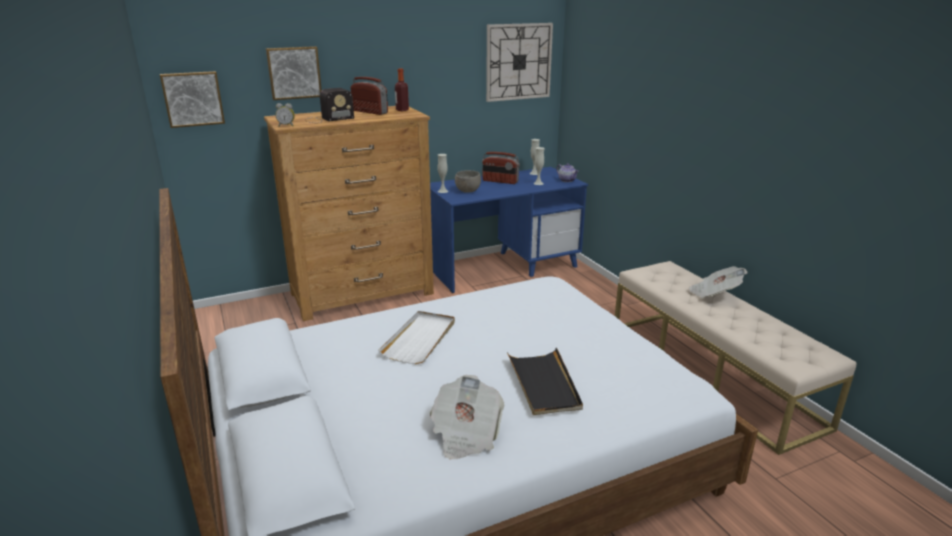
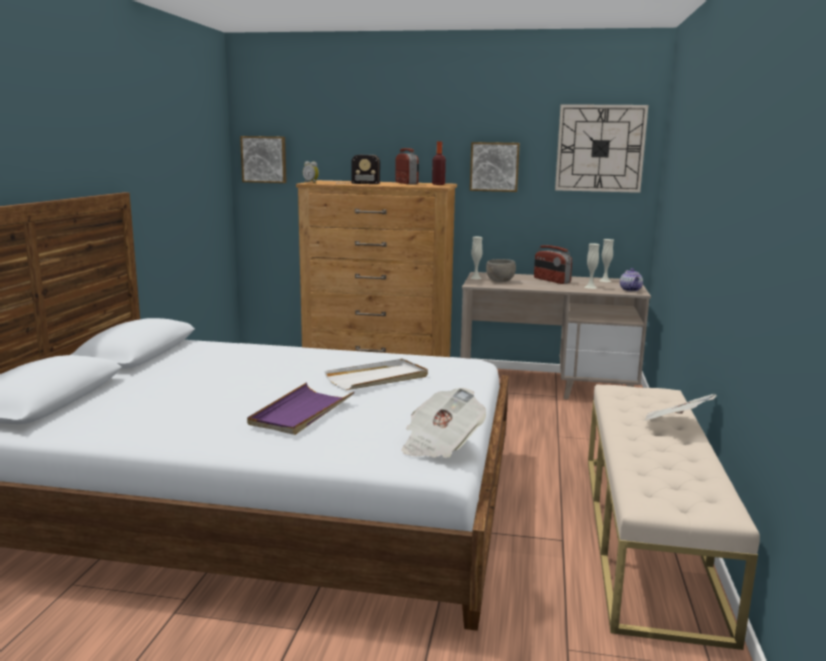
camera: 35 degrees right, 10 degrees down
(294, 72) = (351, 143): picture -> picture (494, 167)
(420, 339) = (272, 365): white tray -> white tray (378, 378)
(466, 434) = (182, 420): newspaper -> newspaper (440, 444)
(504, 266) = (547, 384): blue desk -> beige desk
(544, 384) = (301, 412): black tray -> purple tray

